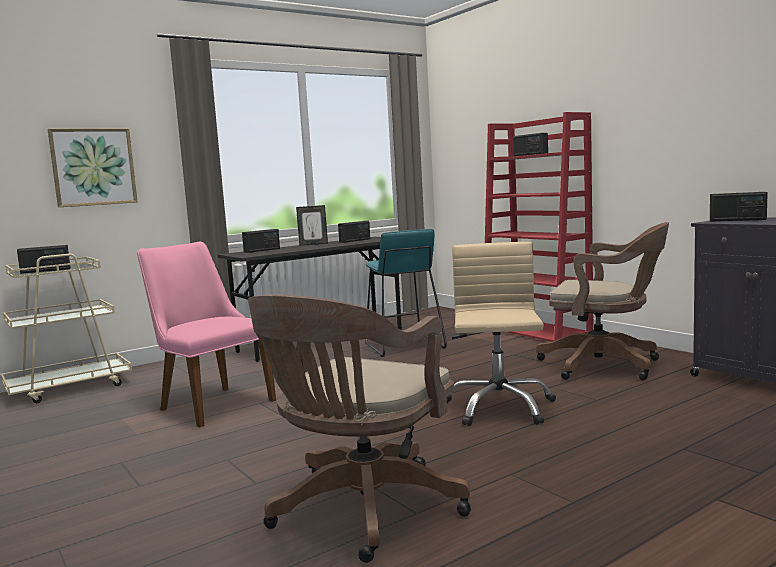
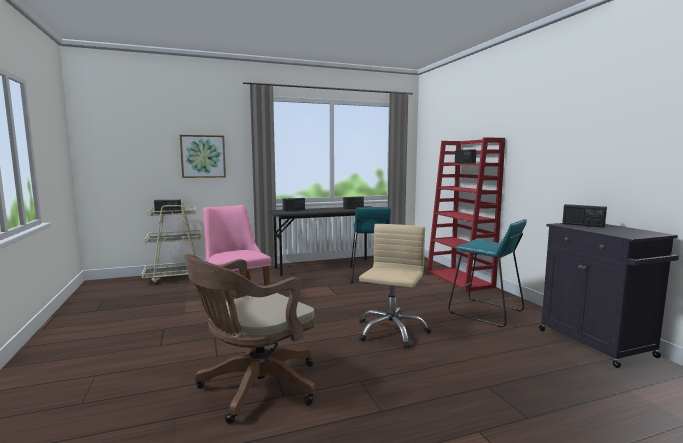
camera: 15 degrees right, 0 degrees up
(313, 244) = (327, 208): picture frame -> none
(606, 366) = (485, 312): brown office chair -> turquoise stool

